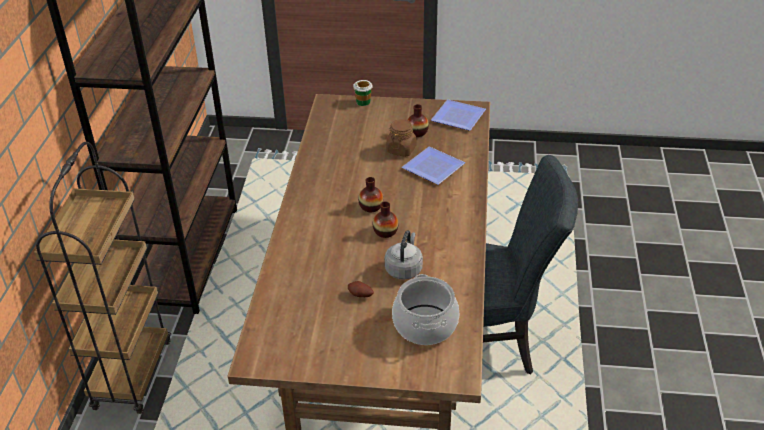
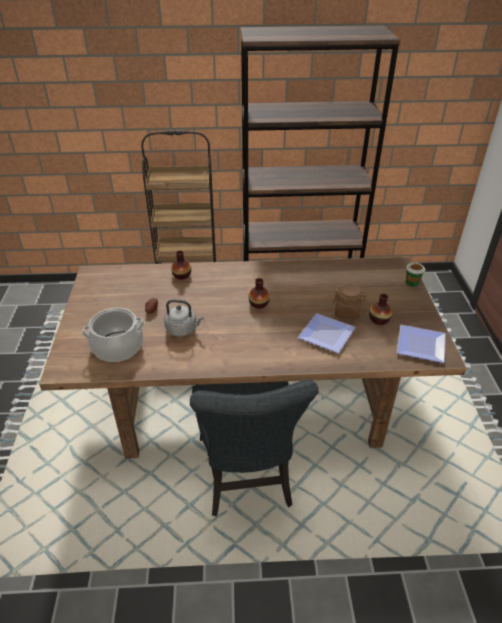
camera: 80 degrees right, 0 degrees up
(385, 232) = (228, 315): vase -> vase (182, 275)

